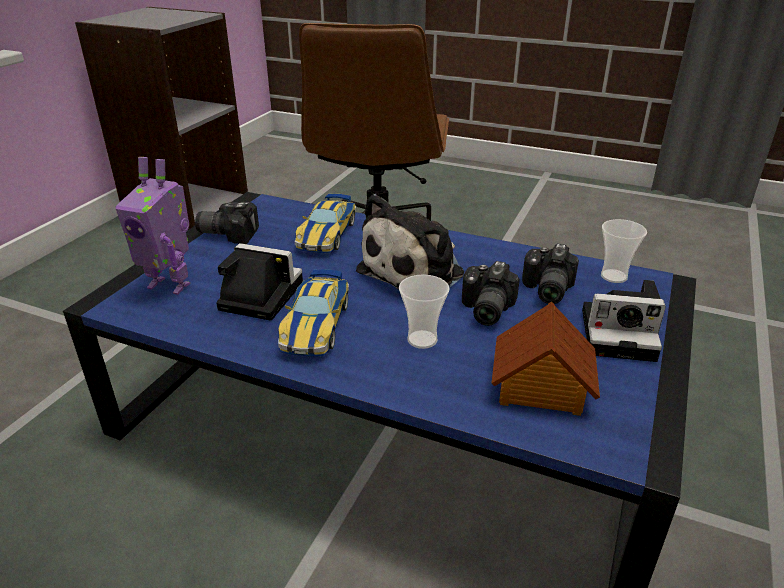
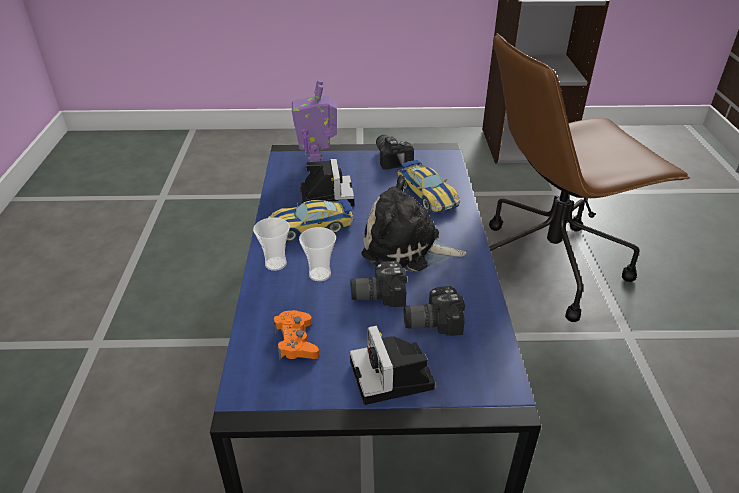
camera: 65 degrees right, 5 degrees up
(327, 233) = (427, 194): toy car -> toy car turned 105 degrees counterclockwise
(540, 386) = (296, 341): toy house -> orange game controller
(614, 276) = (490, 361): cup -> cup (275, 264)

